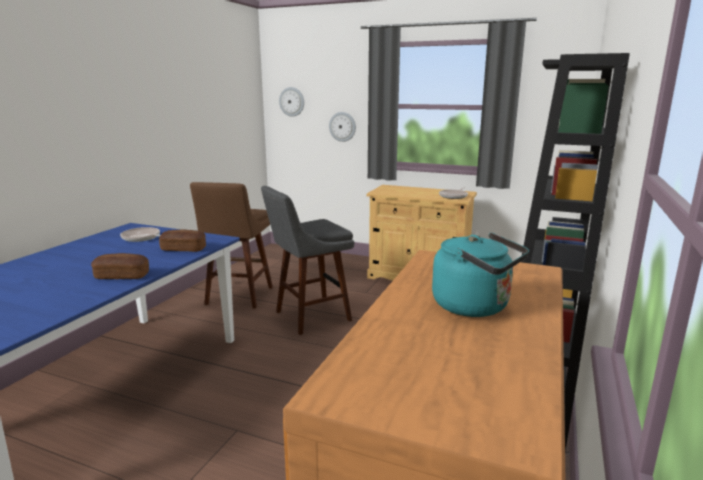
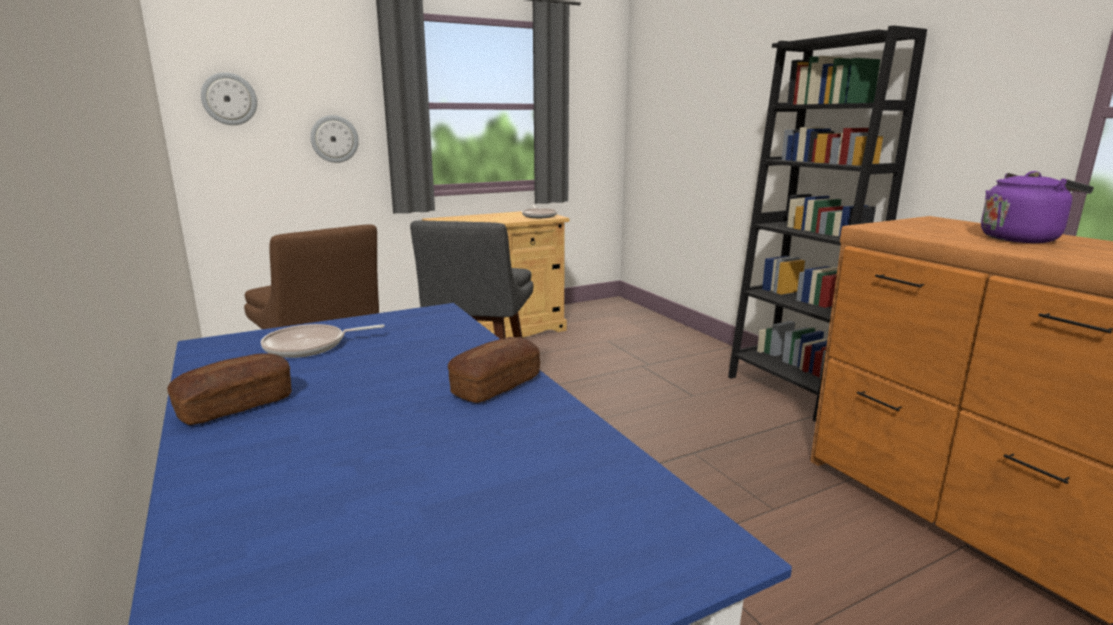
camera: 50 degrees left, 0 degrees up
(183, 249) = (441, 334): bread -> bread (236, 406)
(475, 307) = (1022, 239): turquoise kettle -> purple kettle

